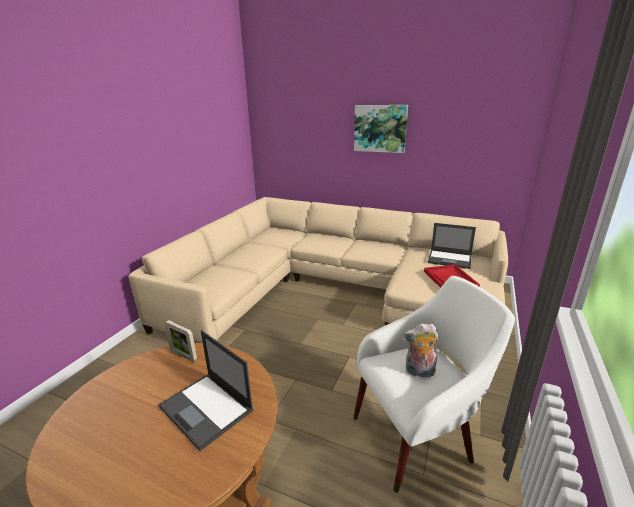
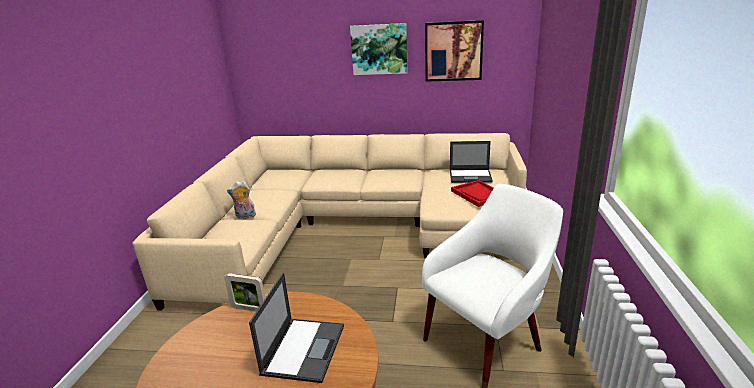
camera: 15 degrees left, 0 degrees up
(207, 409) = (304, 348): laptop -> laptop turned 105 degrees counterclockwise
(419, 372) = (485, 277): plush toy -> plush toy (245, 216)
(452, 135) = (453, 51): none -> picture

